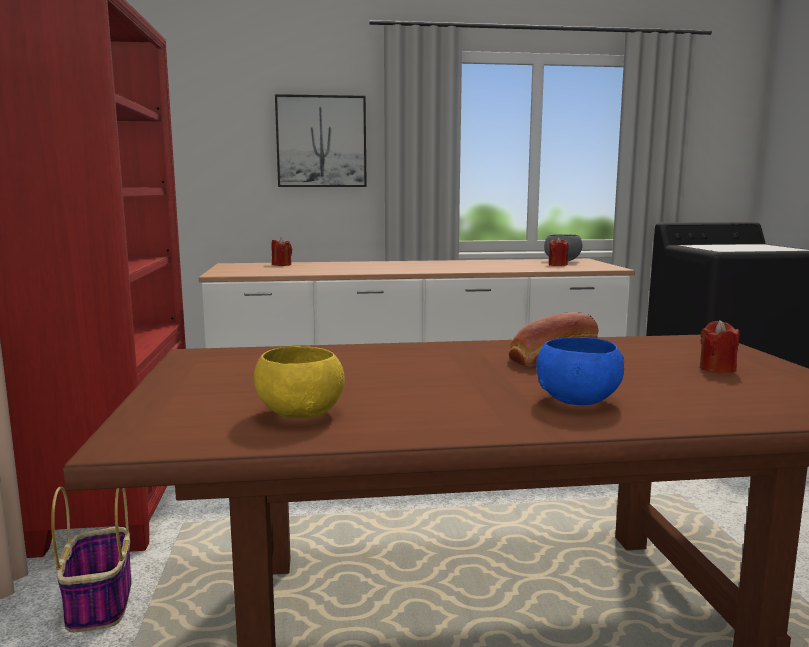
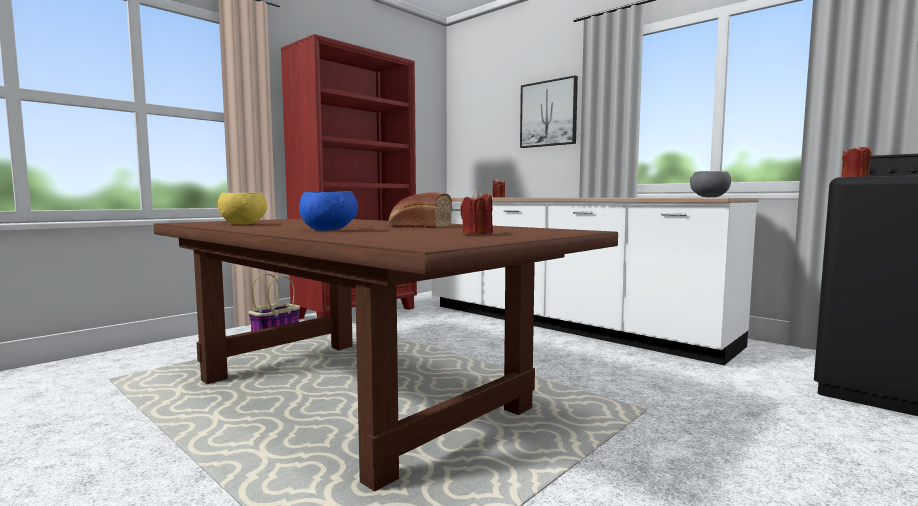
camera: 50 degrees right, 5 degrees down
(558, 265) = (681, 197): red candle -> red candle (855, 177)

